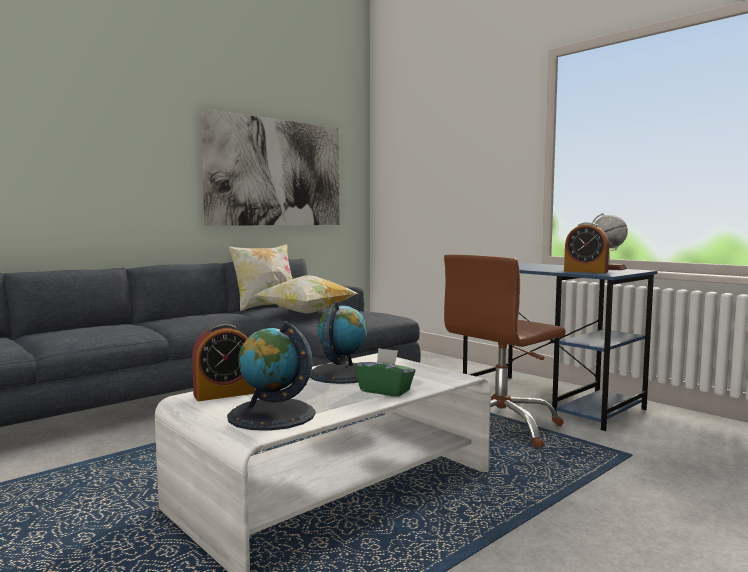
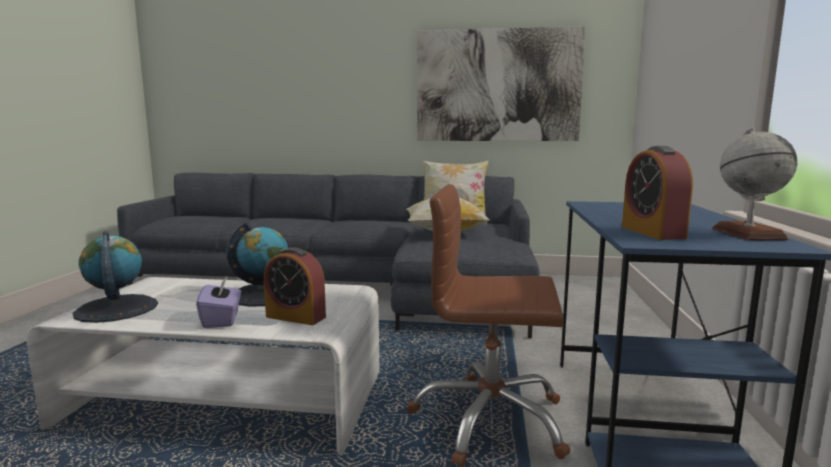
camera: 50 degrees right, 5 degrees up
(224, 394) = (166, 285): alarm clock -> alarm clock (295, 317)
(385, 391) = (222, 320): green tissue box -> purple tissue box

